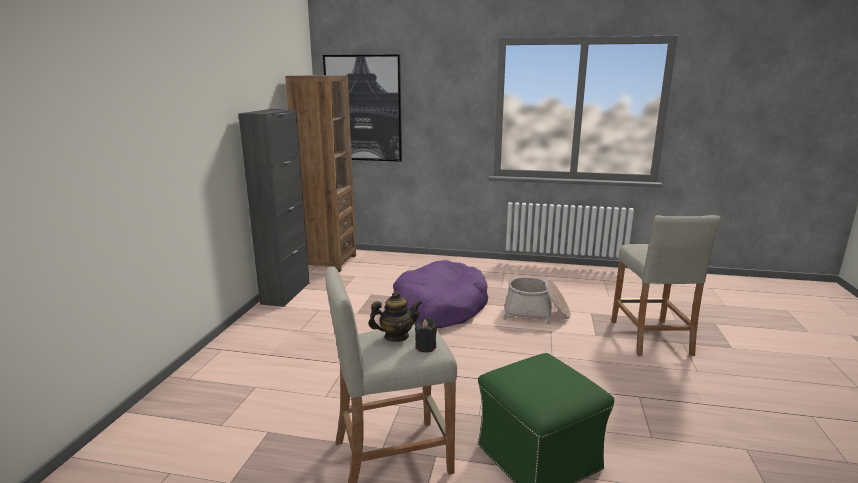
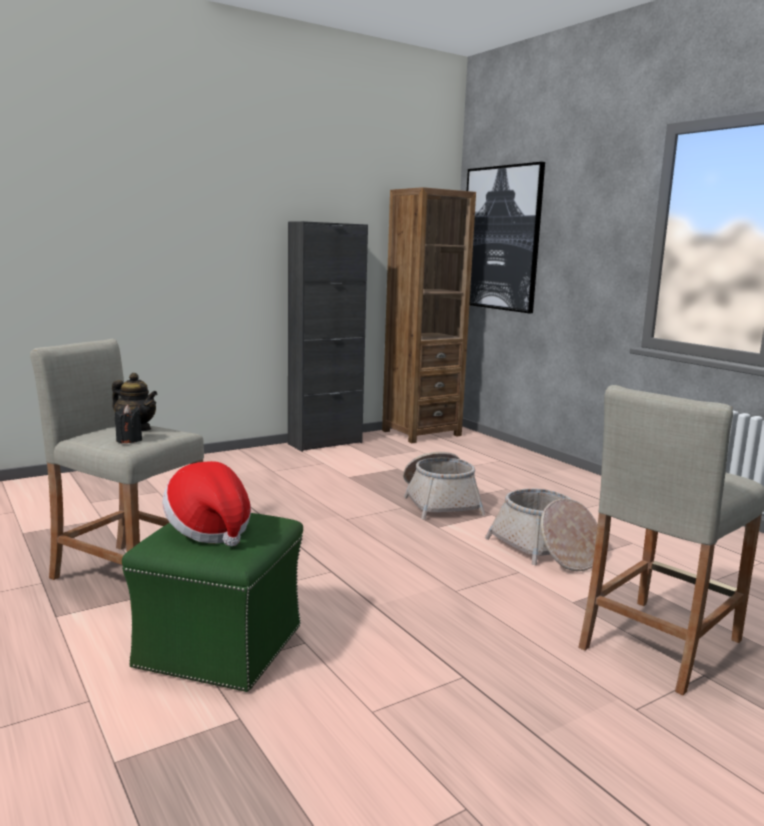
camera: 45 degrees right, 5 degrees down
(440, 307) = (439, 502): purple dog bed -> basket
(545, 383) = (209, 530): none -> hat

